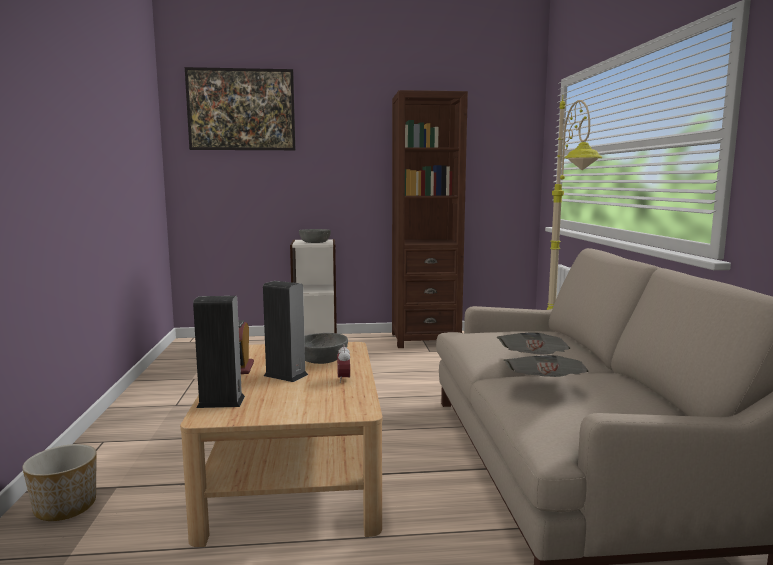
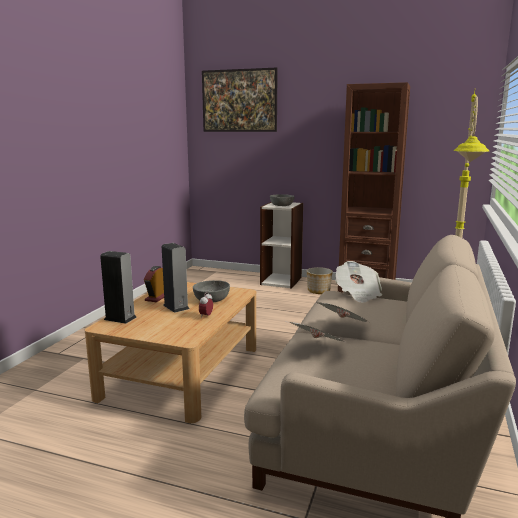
camera: 25 degrees right, 5 degrees up
(64, 507) = (52, 363): planter -> planter (318, 291)
(496, 329) = (358, 294): none -> newspaper

